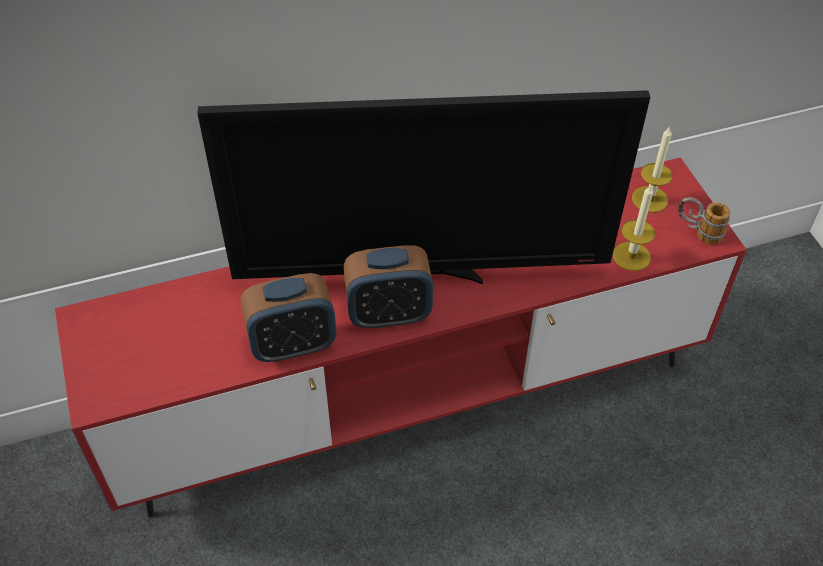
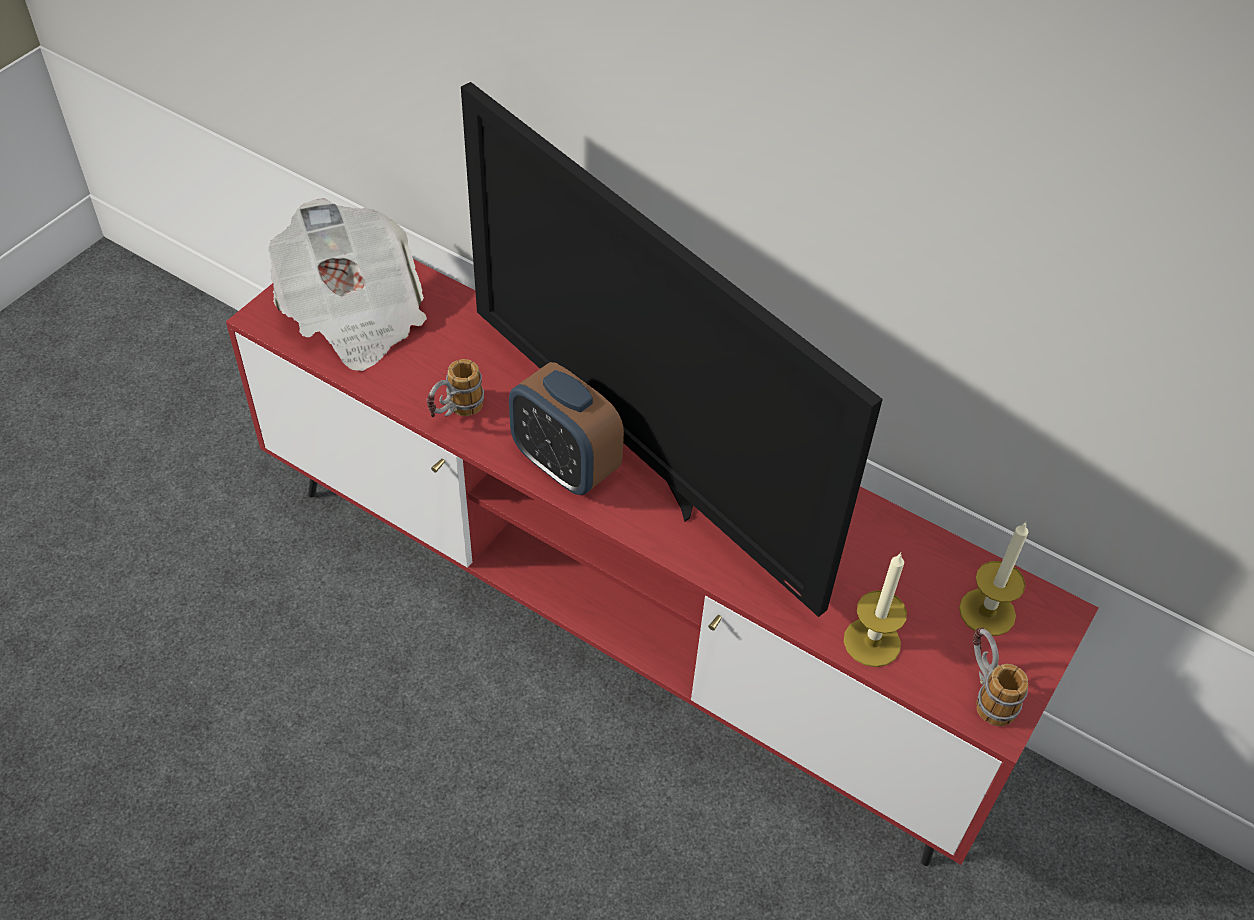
camera: 50 degrees right, 0 degrees up
(147, 350) = (353, 314): none -> newspaper
(293, 345) = (455, 413): alarm clock -> mug

